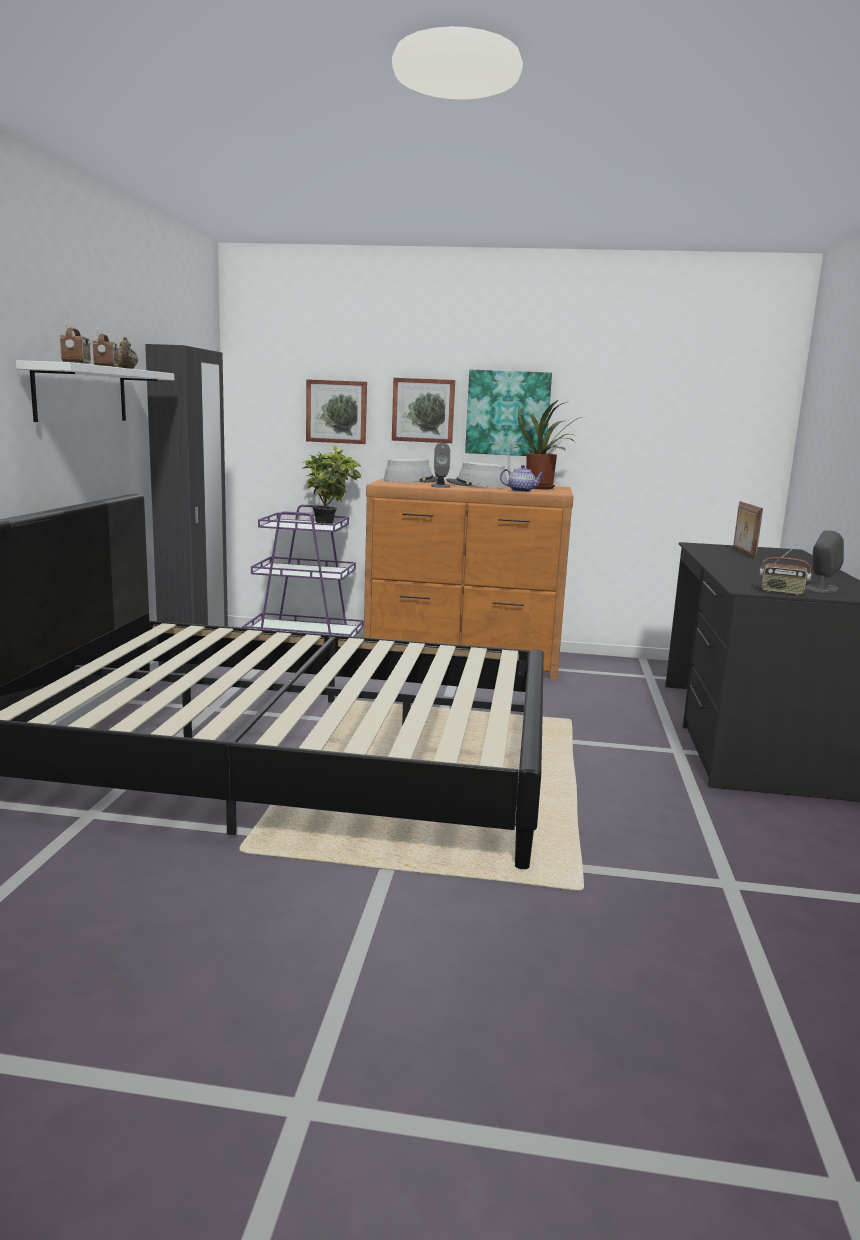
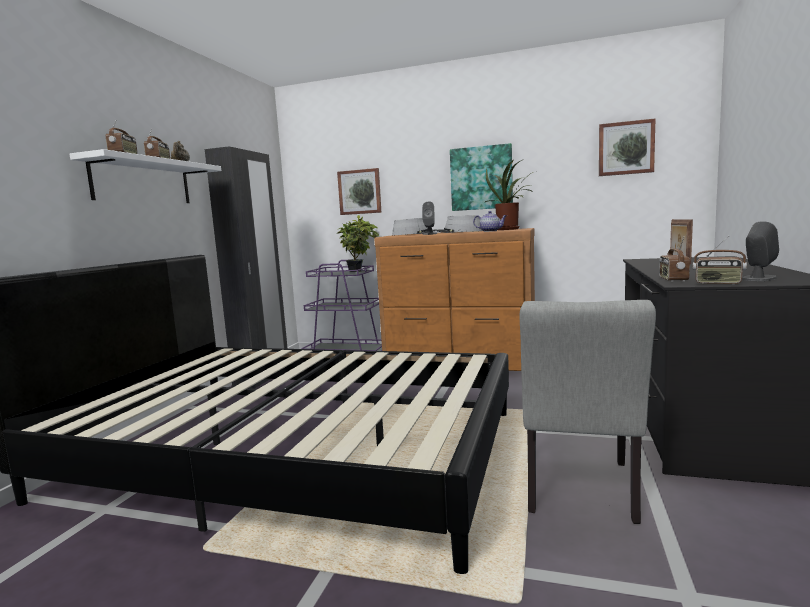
camera: 10 degrees right, 5 degrees down
(423, 410) = (419, 183): picture -> picture (625, 148)
(626, 802) = (579, 492): none -> grey chair
(738, 582) = (672, 279): none -> radio

